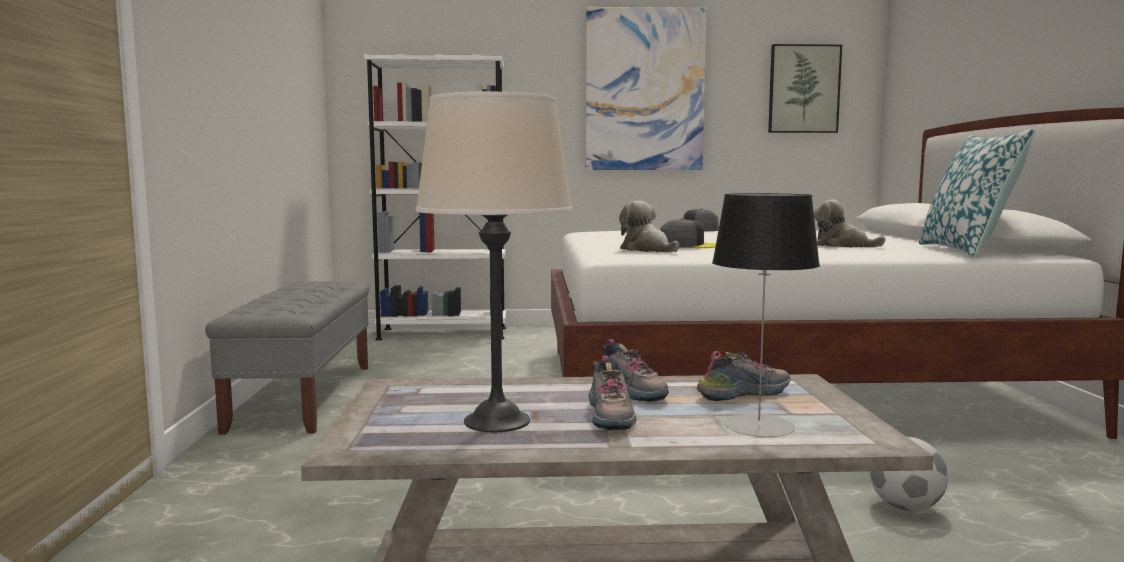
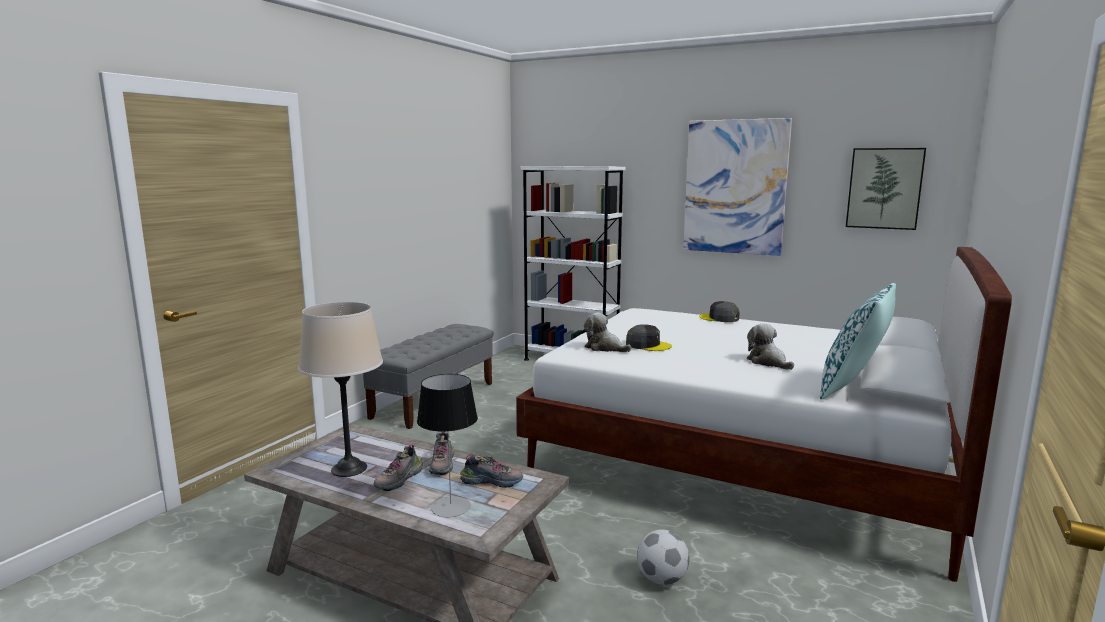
camera: 30 degrees right, 5 degrees up
(647, 250) = (604, 348): plush toy -> plush toy turned 45 degrees counterclockwise

